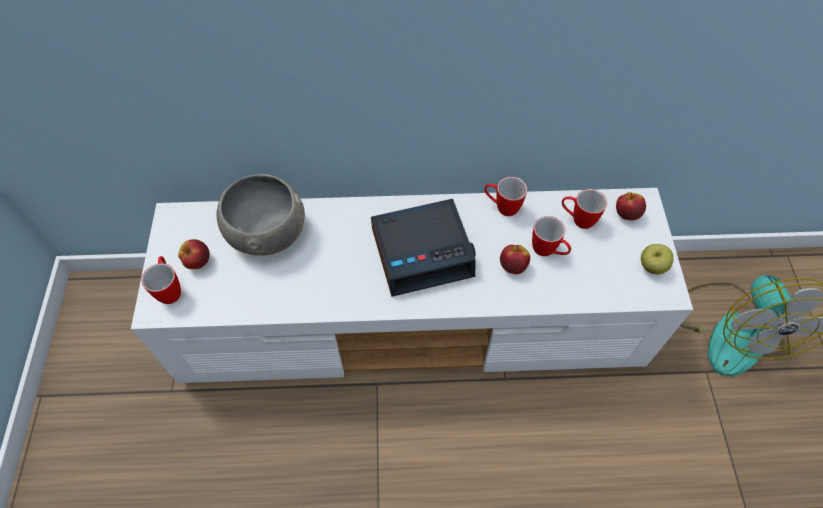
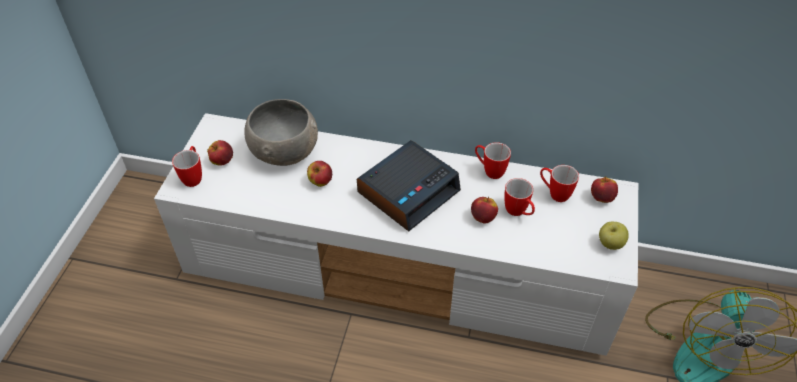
camera: 15 degrees right, 10 degrees down
(321, 262) = (320, 182): none -> apple
(423, 252) = (408, 191): alarm clock -> alarm clock turned 45 degrees counterclockwise

